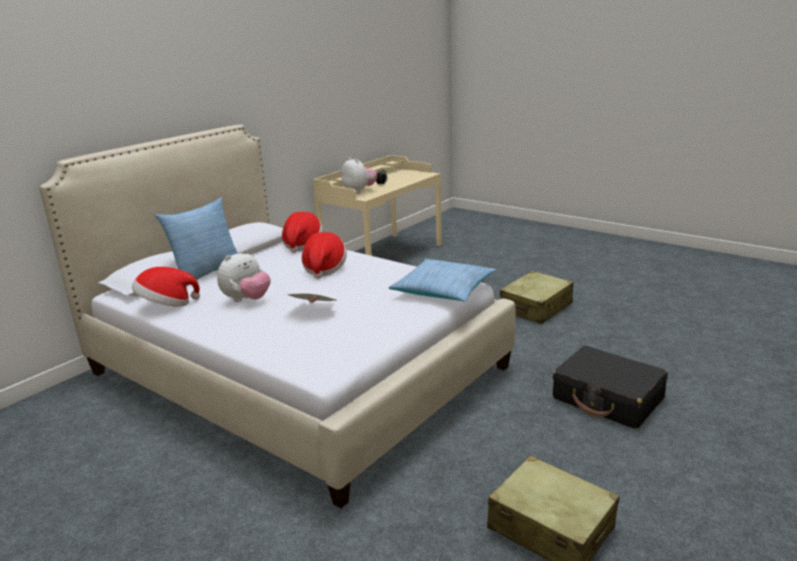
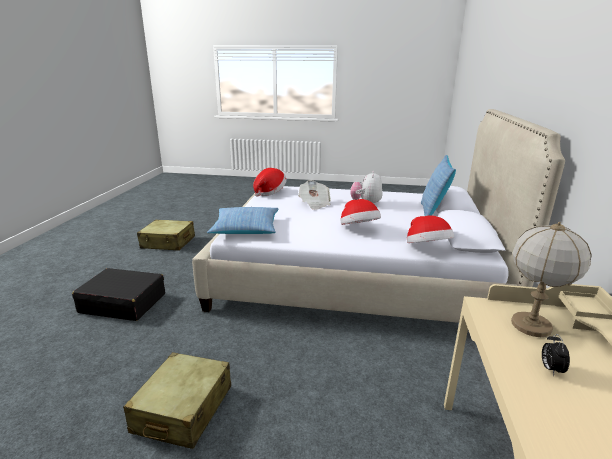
camera: 150 degrees right, 0 degrees up
(166, 305) = (403, 195): hat -> hat (269, 192)
(359, 191) = (531, 326): plush toy -> table lamp

